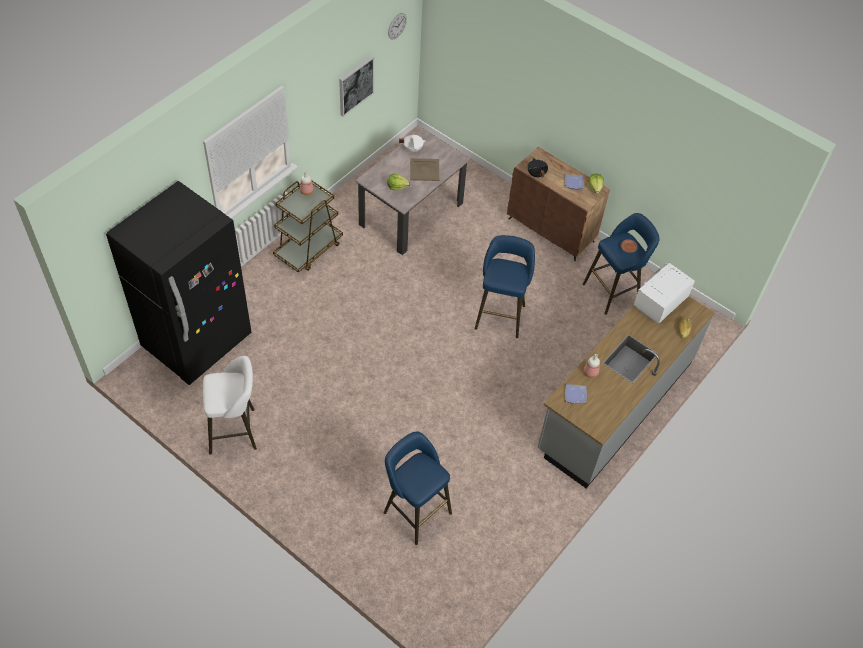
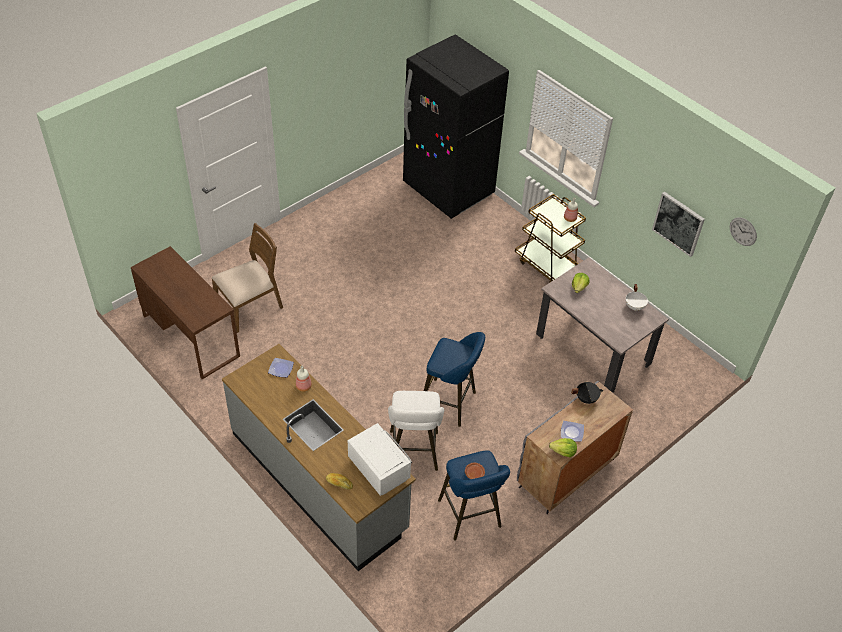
camera: 100 degrees right, 5 degrees down
(236, 430) = (355, 207): white stool -> white stool (413, 453)
(414, 510) = (250, 306): blue stool -> brown chair
(424, 169) = (603, 312): beige tray -> none
(469, 561) = (191, 335): none -> brown desk
(551, 230) = (566, 473): brown cabinet -> grey cabinet

